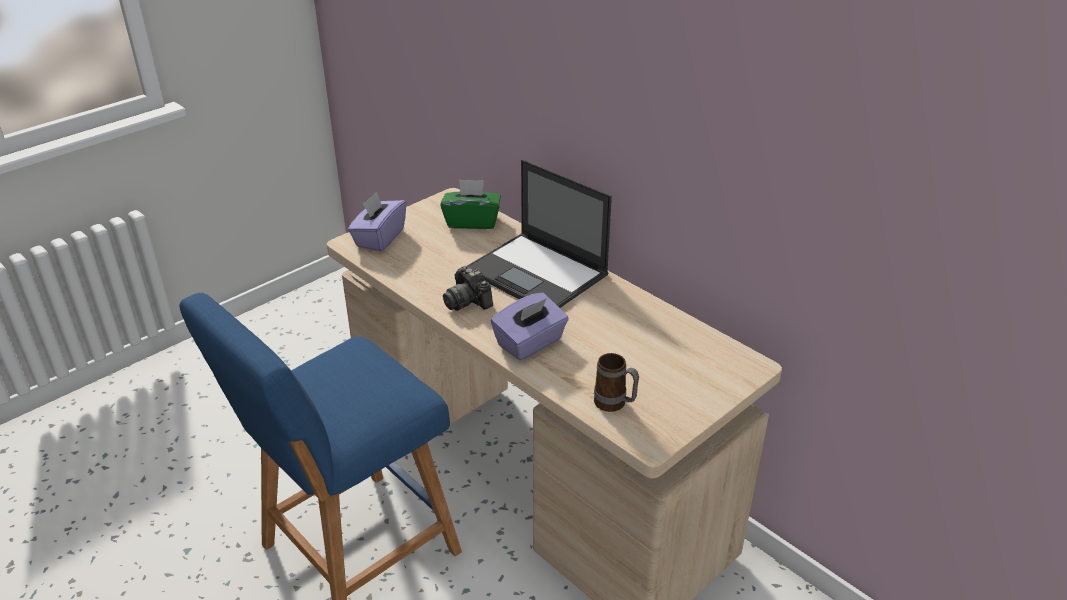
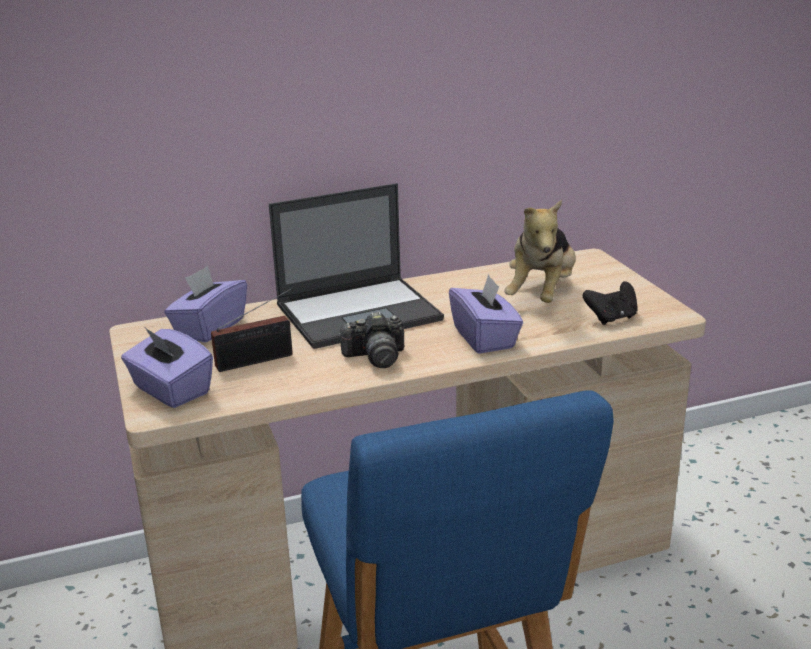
camera: 65 degrees left, 10 degrees down
(436, 255) = (259, 360): none -> radio
(472, 221) = (209, 328): green tissue box -> purple tissue box
(615, 405) = (612, 318): mug -> black game controller
(639, 354) = (542, 294): none -> plush toy

